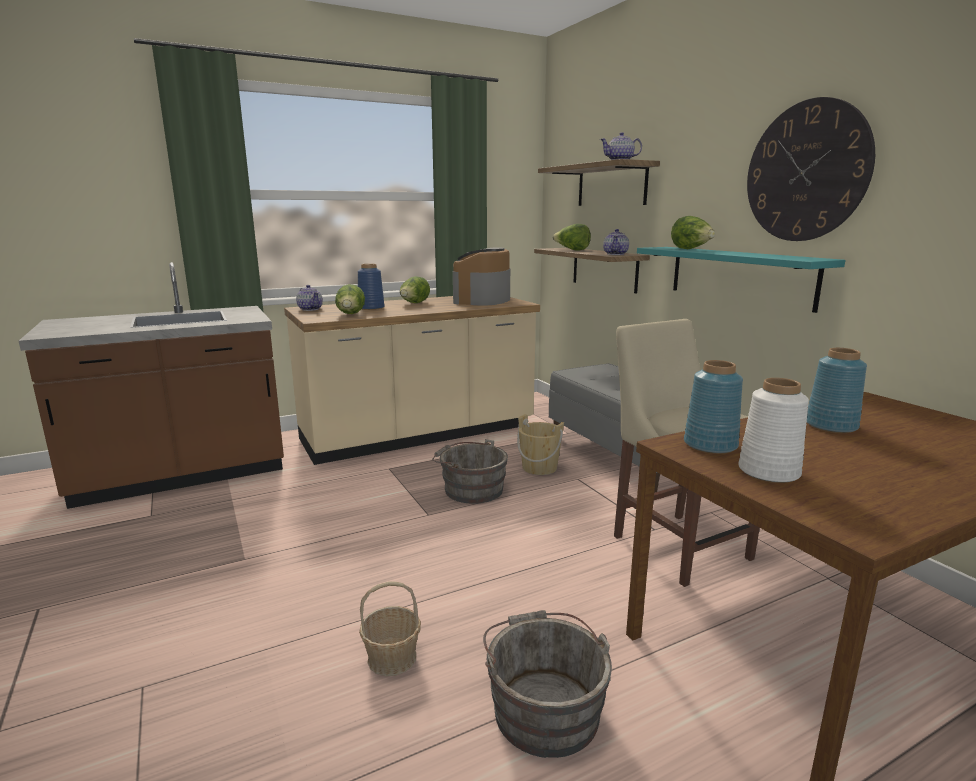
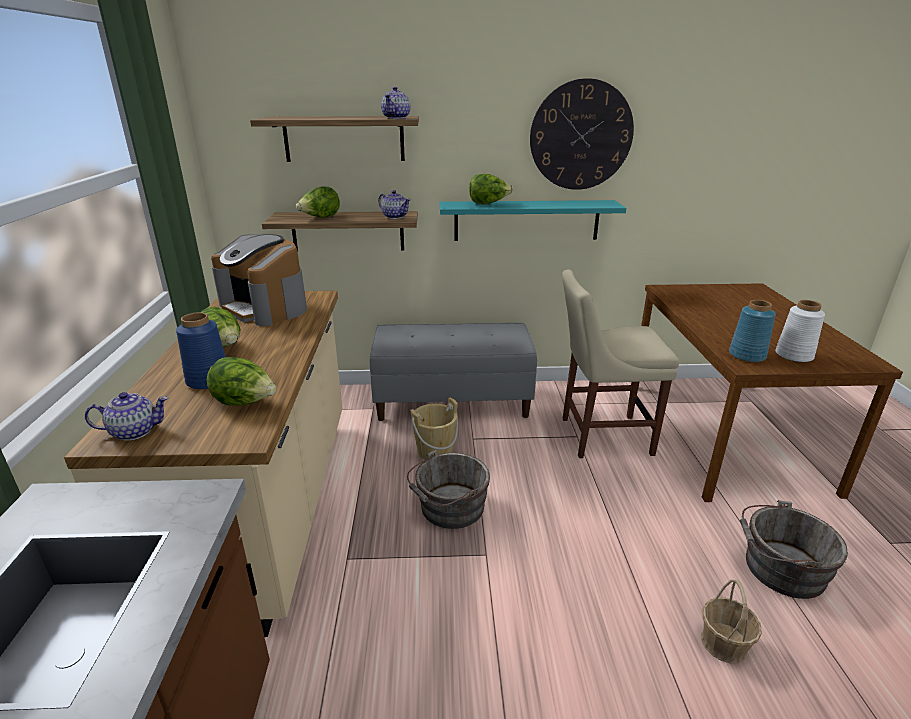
camera: 65 degrees left, 10 degrees up
(831, 425) = (712, 314): blue vase -> none

